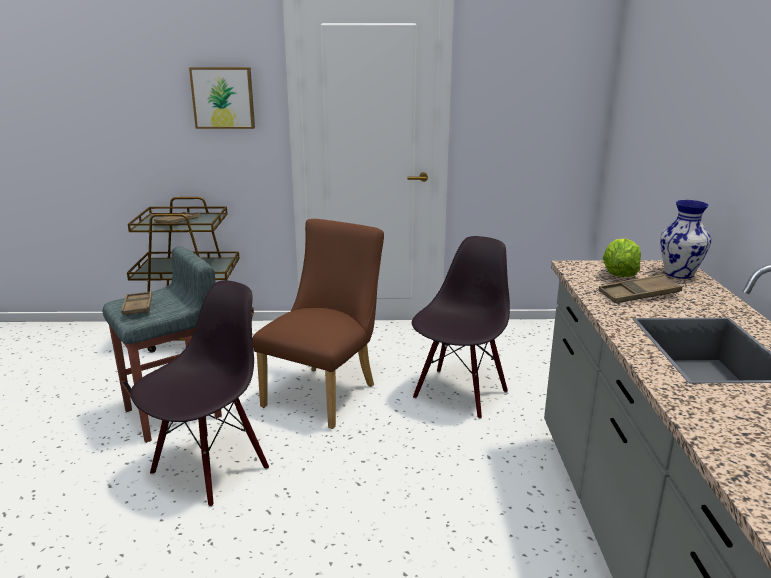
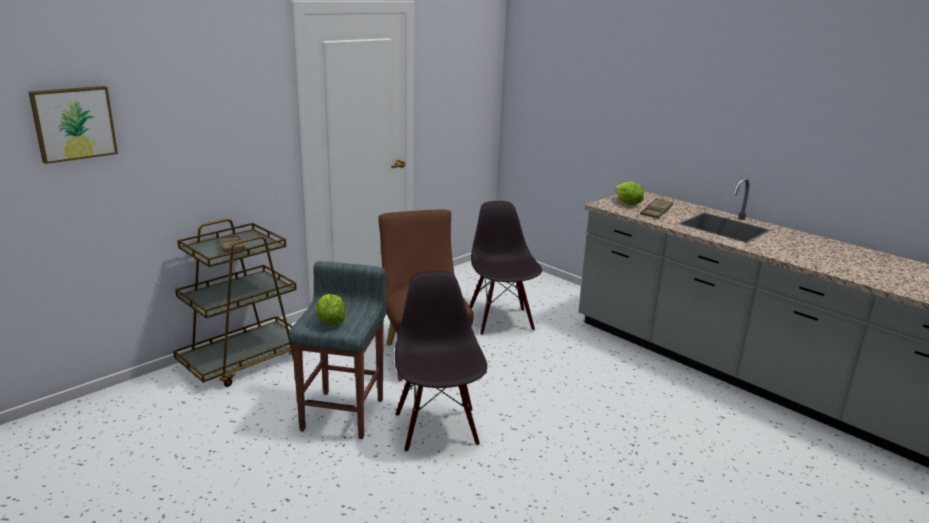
camera: 45 degrees left, 0 degrees up
(138, 307) = (330, 322): brown tray -> lettuce
(223, 97) = (242, 116): picture -> picture (73, 123)
(679, 273) = (647, 196): vase -> none

